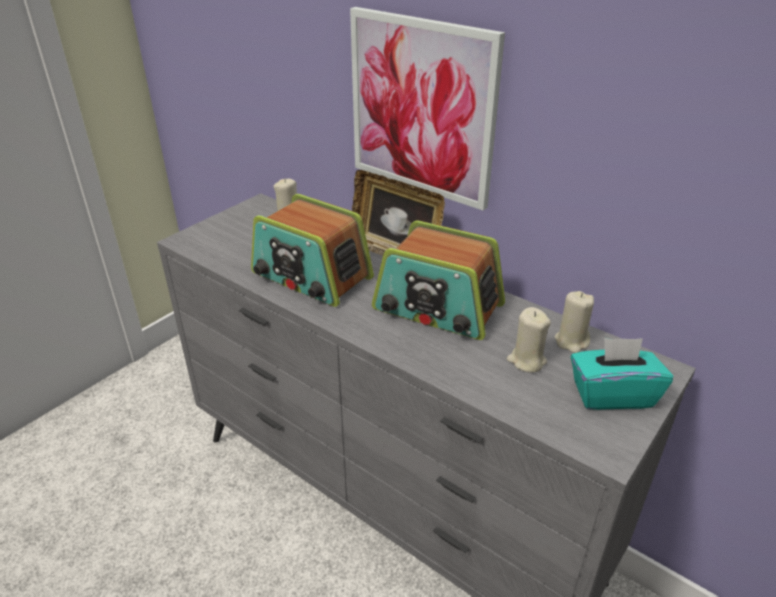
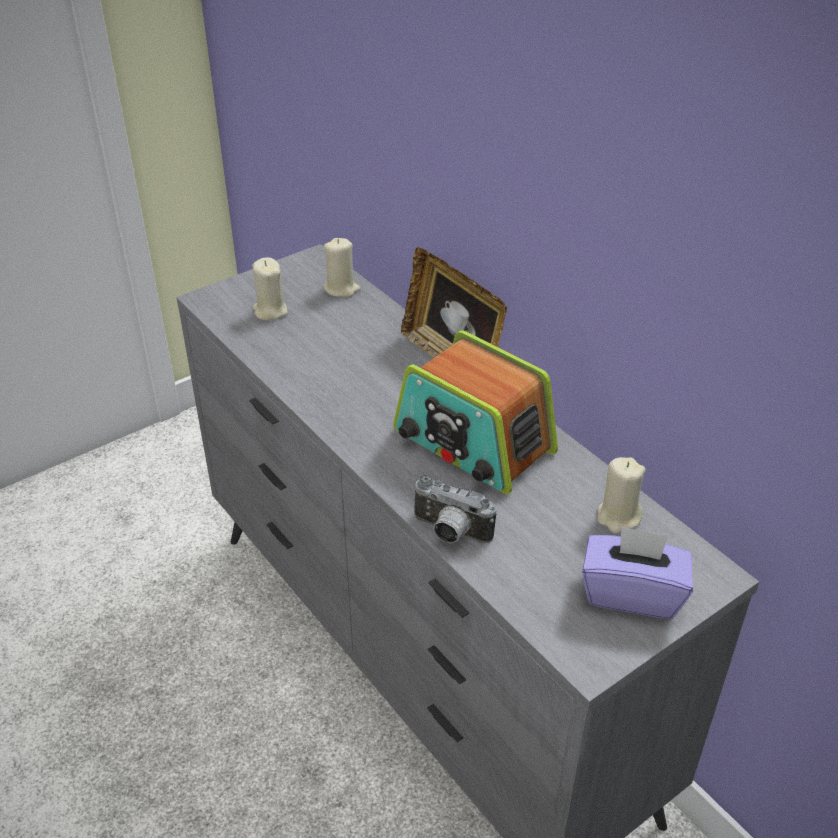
camera: 15 degrees right, 5 degrees up
(311, 276) = (338, 374): radio -> none
(422, 108) = (493, 188): picture -> none
(450, 376) = (449, 533): none -> camera
(526, 361) = (549, 531): beige candle -> beige candle (270, 311)
(612, 394) = (632, 593): turquoise tissue box -> purple tissue box

